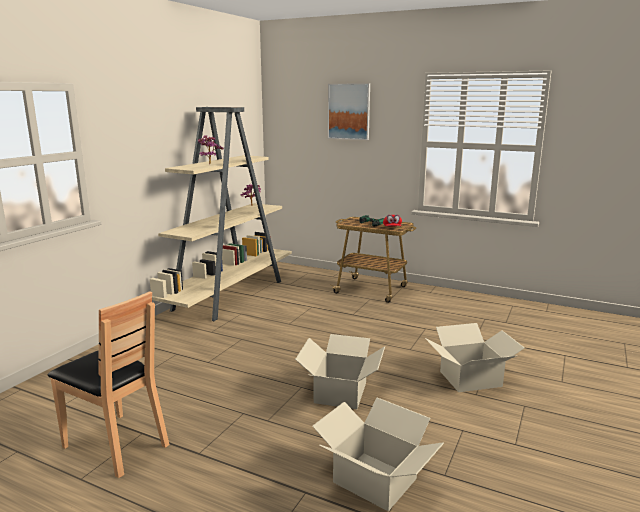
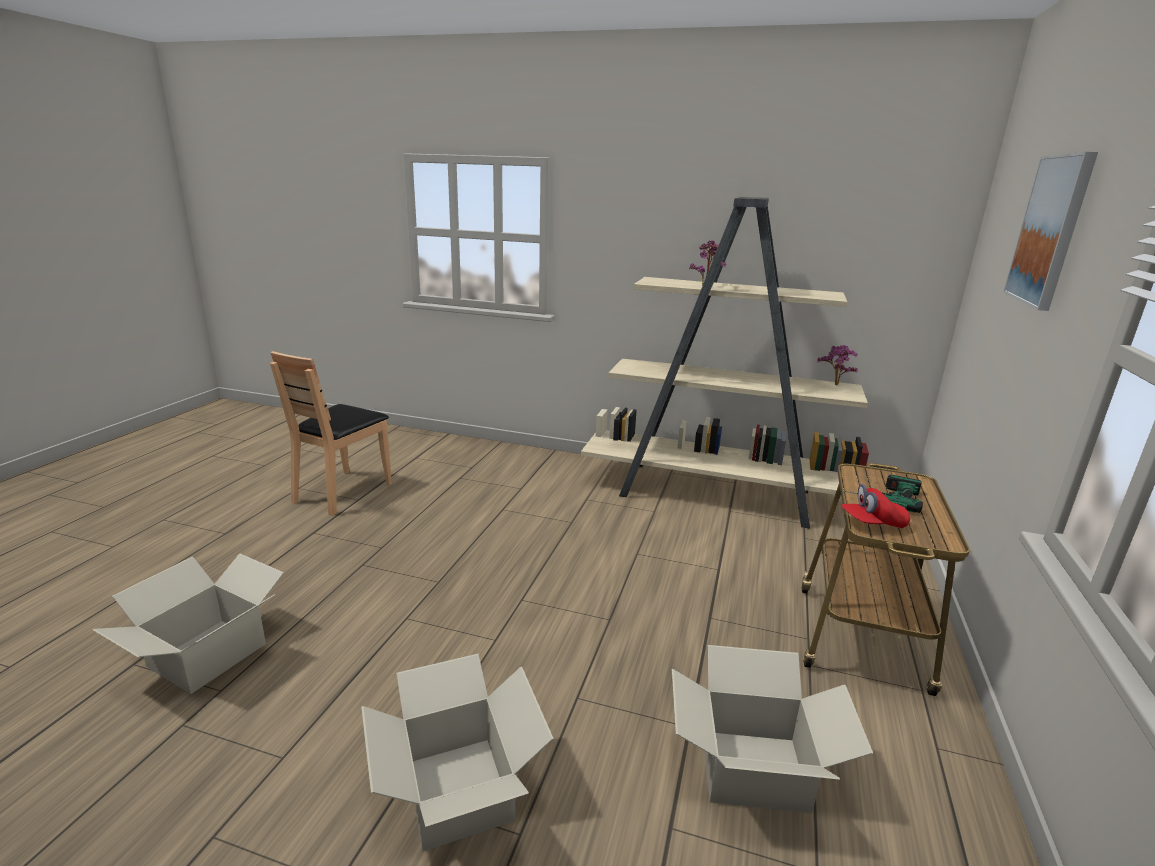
camera: 80 degrees right, 5 degrees up
(341, 392) = (419, 617): cardboard box -> cardboard box (754, 771)

